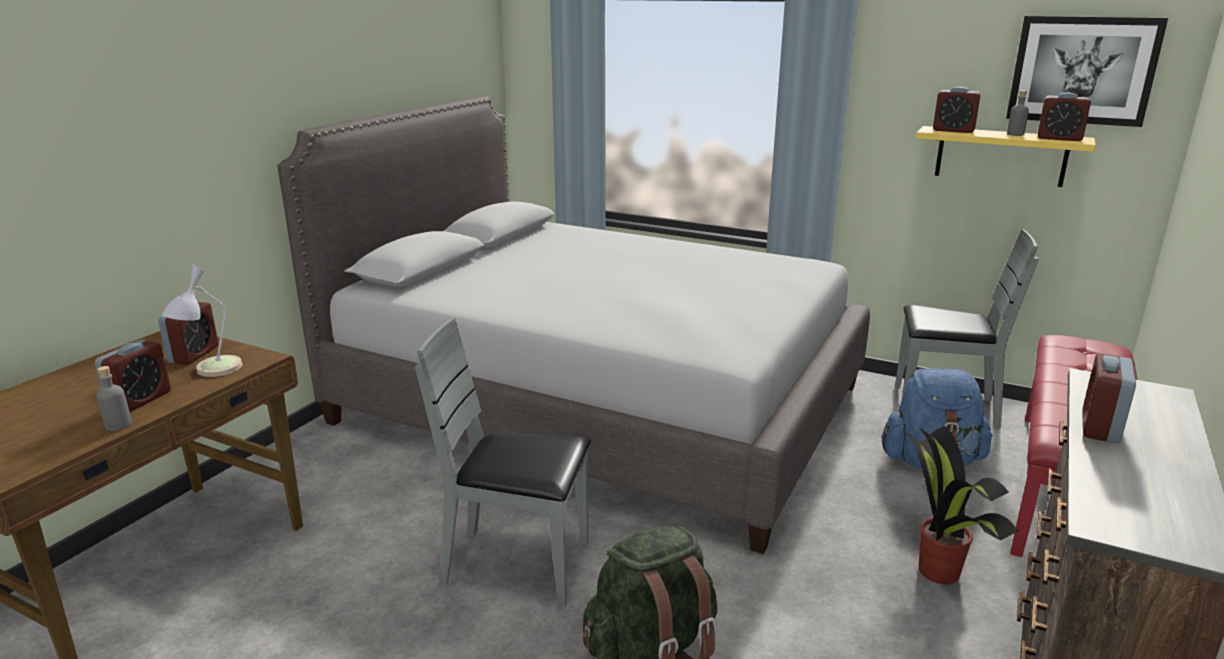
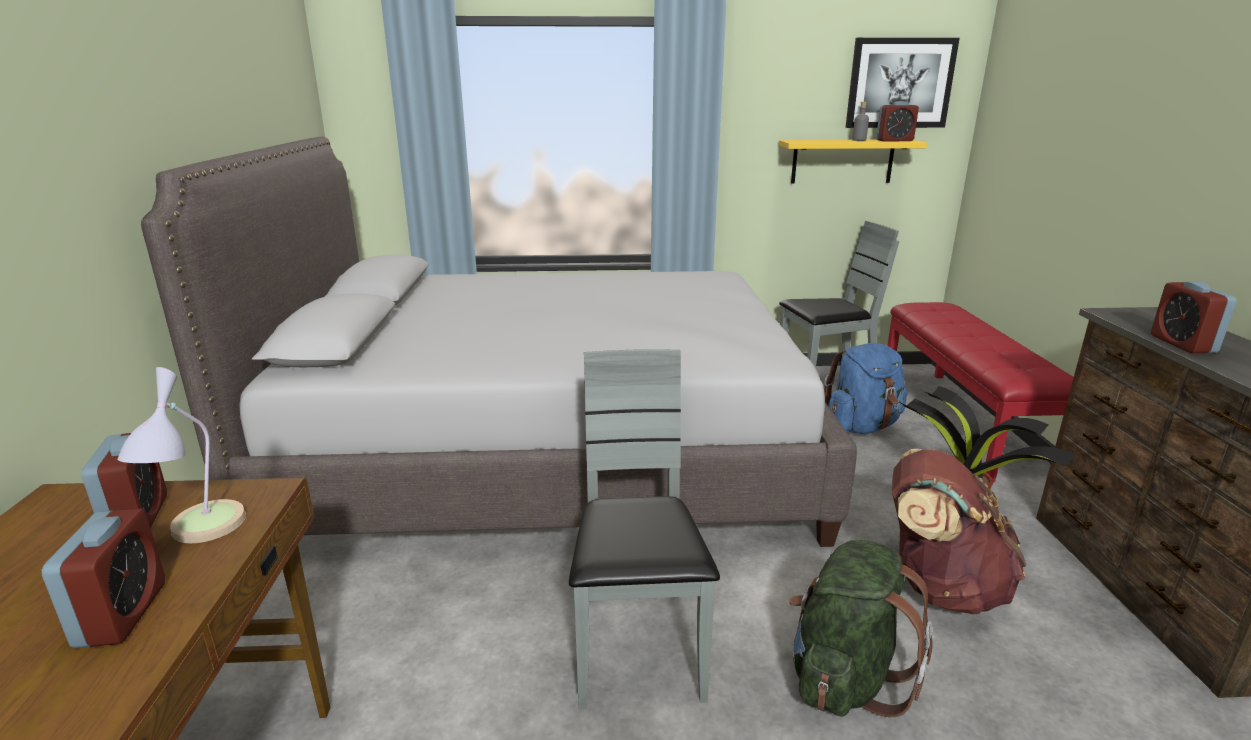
camera: 30 degrees left, 0 degrees up
(118, 425) = (129, 669): grey bottle -> none
(517, 565) = (636, 647): grey chair -> grey chair turned 105 degrees clockwise
(828, 621) = (939, 586): none -> brown backpack
(953, 130) = (811, 140): alarm clock -> none

